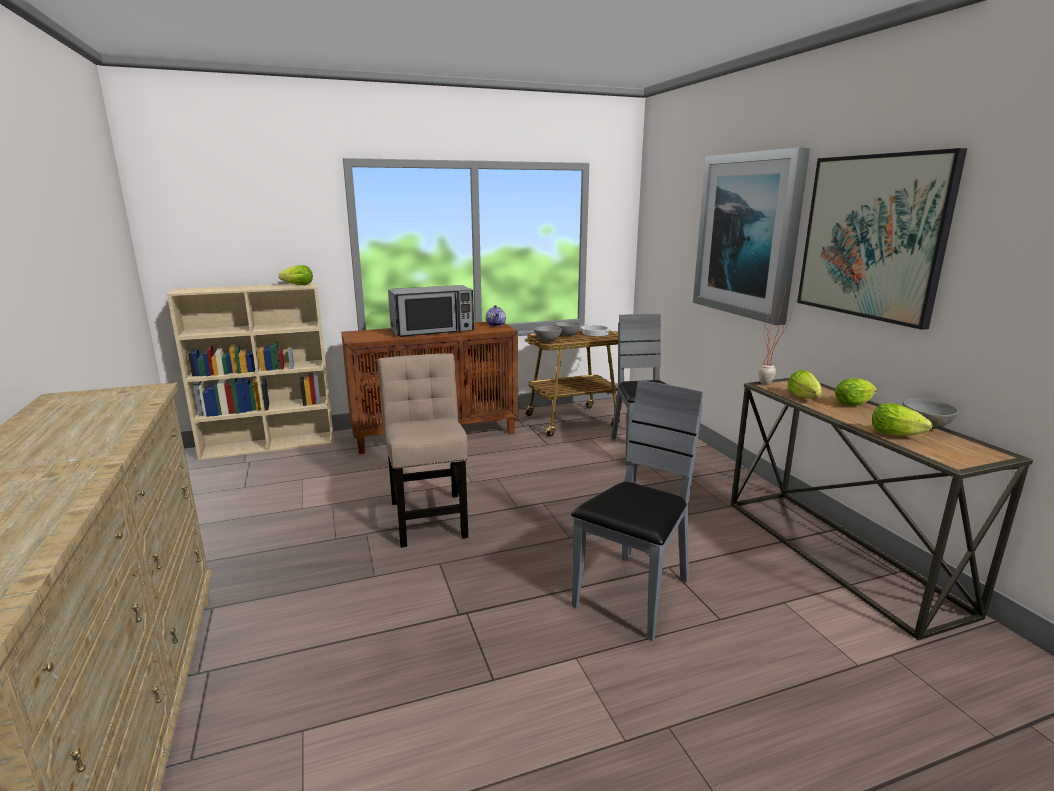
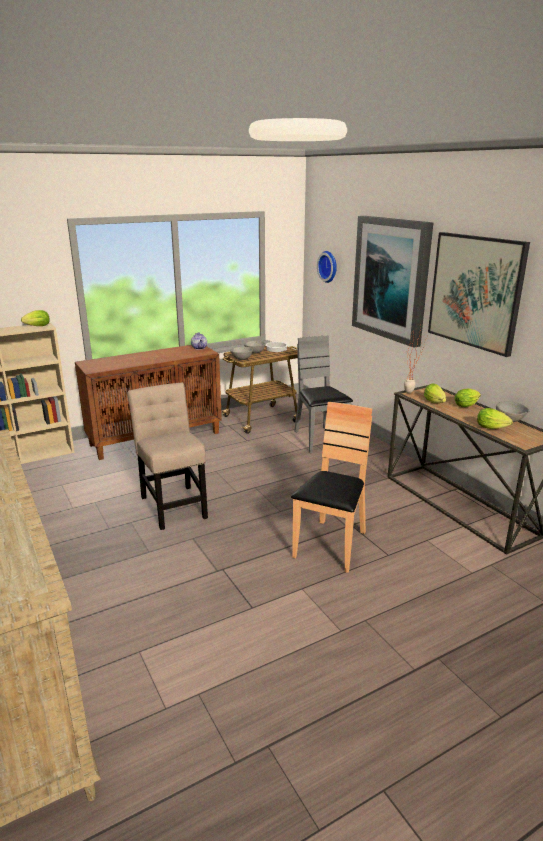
camera: 10 degrees left, 5 degrees up
(433, 331) = (151, 357): microwave -> none
(633, 594) = (331, 545): grey chair -> brown chair
(667, 230) = (329, 266): none -> wall clock

